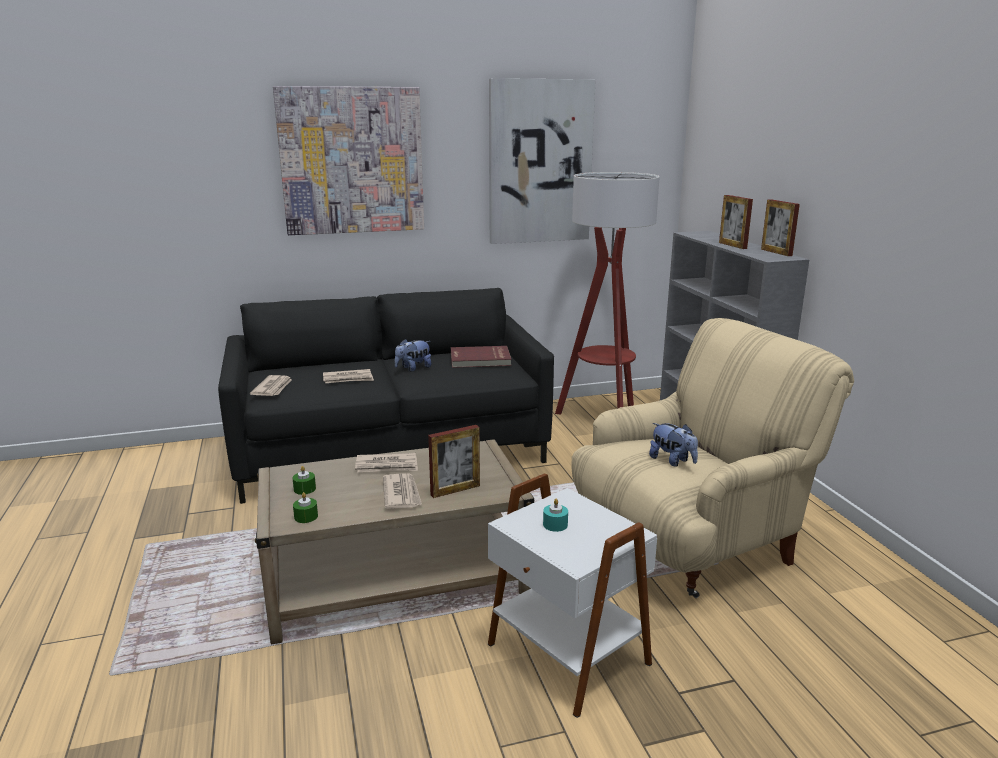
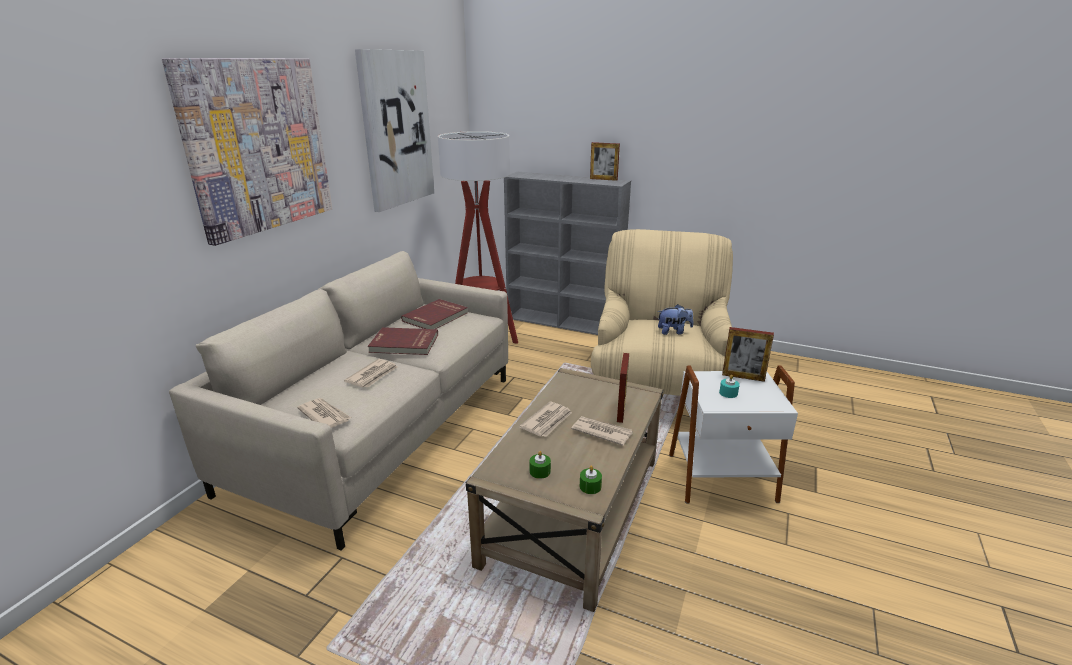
camera: 50 degrees left, 5 degrees up
(391, 449) = (382, 430): black sofa -> beige sofa
(413, 368) = (404, 344): plush toy -> red book
(732, 245) = (569, 179): picture frame -> picture frame (743, 377)

